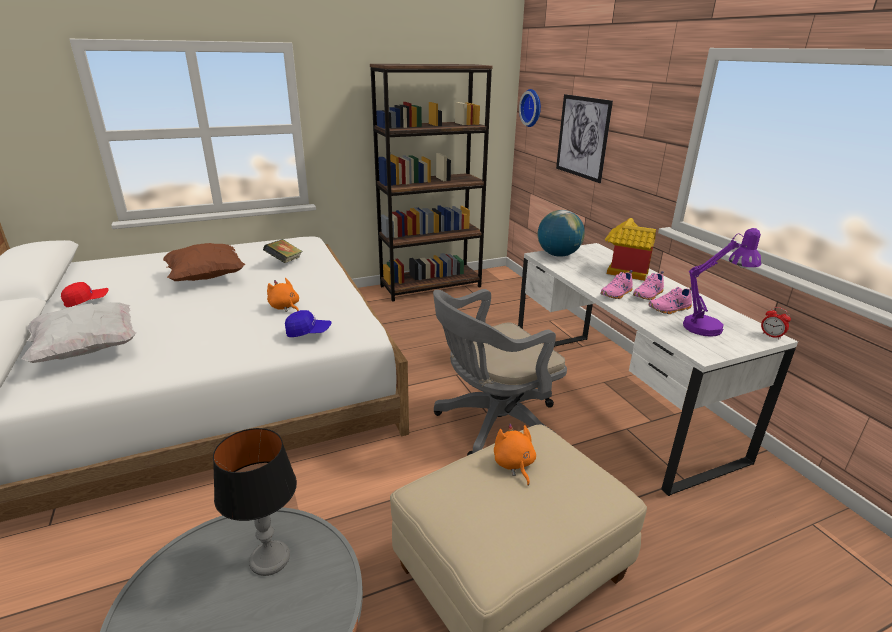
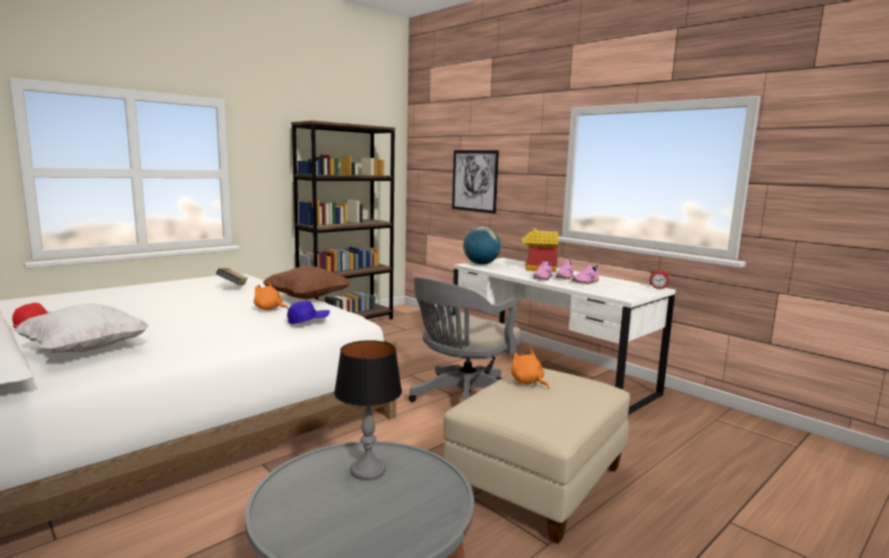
camera: 20 degrees left, 15 degrees down
(207, 277) = (161, 301): brown pillow -> brown pillow (307, 298)
(532, 108) = (423, 164): wall clock -> none
(709, 327) = (618, 287): purple table lamp -> none

